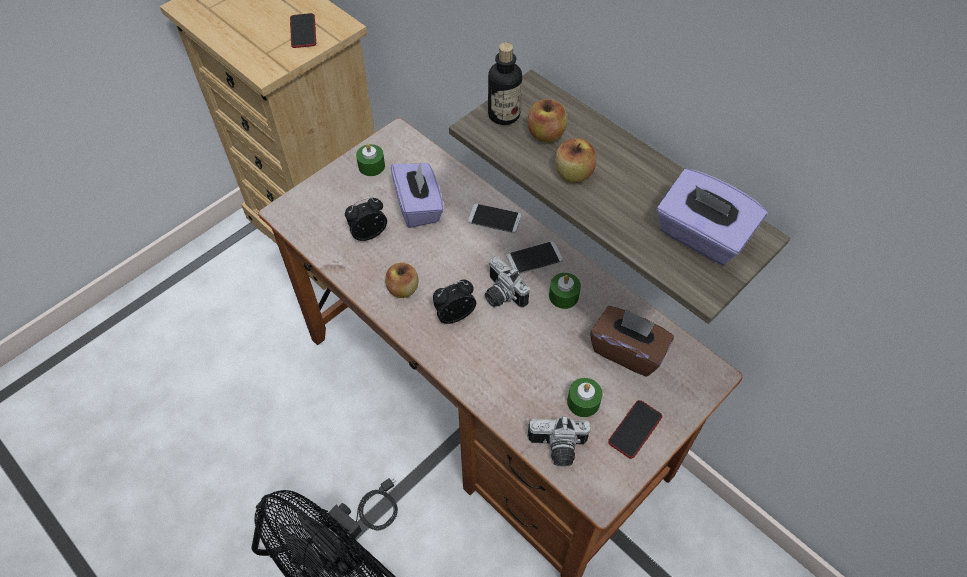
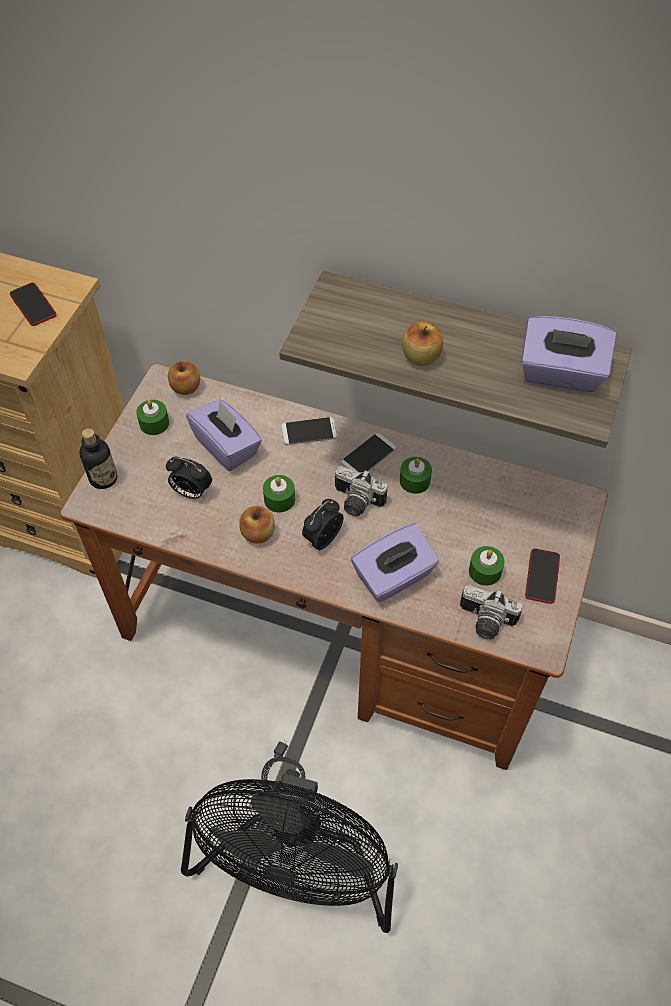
camera: 25 degrees left, 0 degrees up
(368, 233) = (191, 492): alarm clock -> alarm clock turned 105 degrees counterclockwise
(437, 267) = (279, 499): none -> green candle
(498, 373) = (394, 577): none -> purple tissue box
(504, 115) = (324, 323): bottle -> bottle (103, 478)
(546, 134) = (374, 329): apple -> apple (186, 388)
(557, 449) = (485, 622): camera -> camera turned 45 degrees clockwise
(627, 351) = (498, 509): brown tissue box -> none

